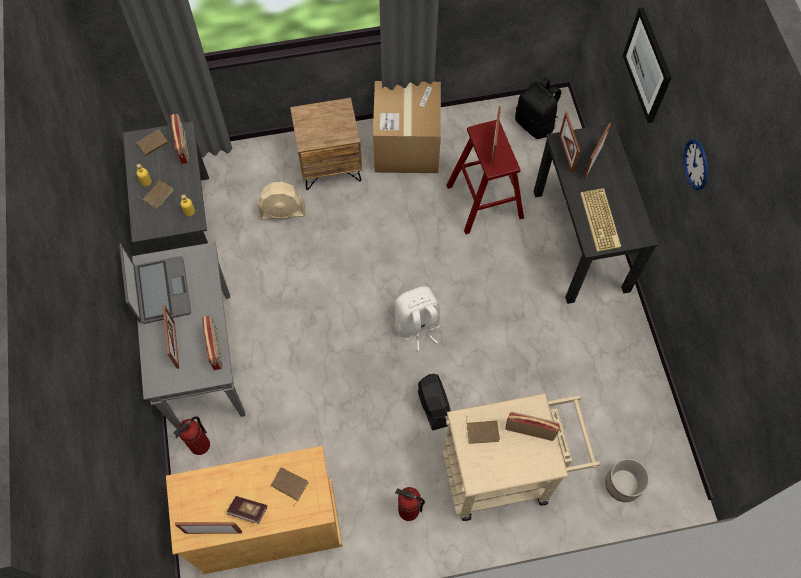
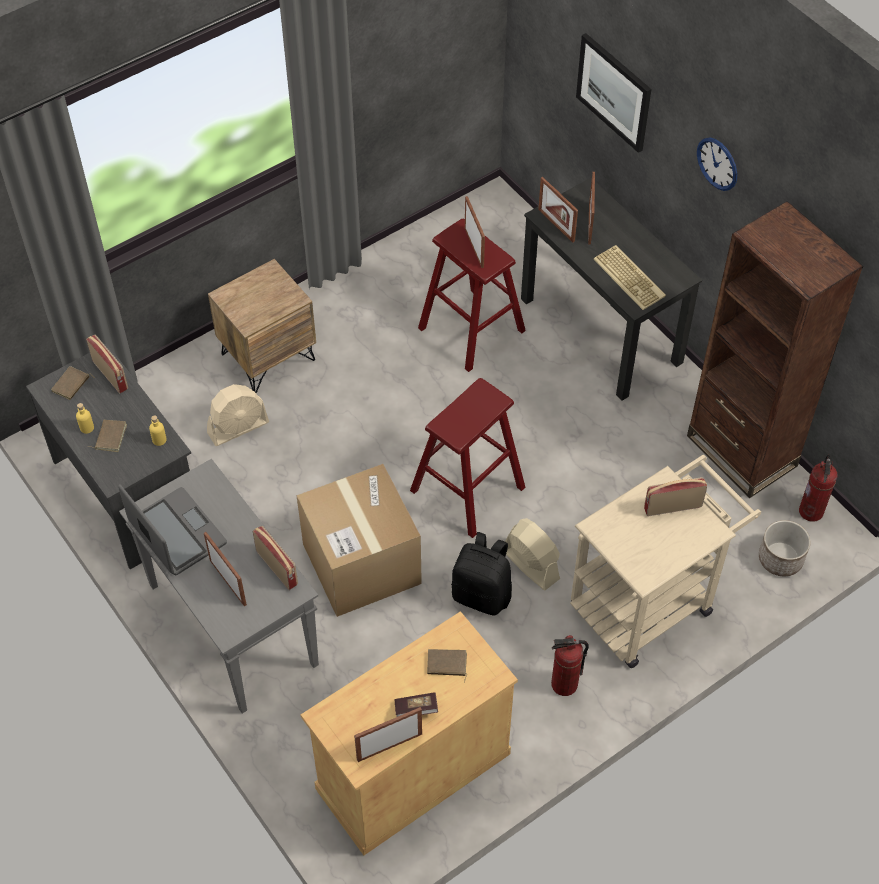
camera: 25 degrees left, 10 degrees down
(200, 445) = (281, 720): fire extinguisher -> fire extinguisher (811, 511)
(406, 146) = (348, 303): cardboard box -> cardboard box (361, 564)
(417, 326) = (467, 489): white backpack -> red stool
(432, 405) = (530, 564): black fan -> beige fan
(482, 431) = (624, 528): brown book -> none
(535, 124) = (484, 228): black backpack -> black backpack (482, 594)
(638, 383) = (741, 451): none -> brown bookcase

